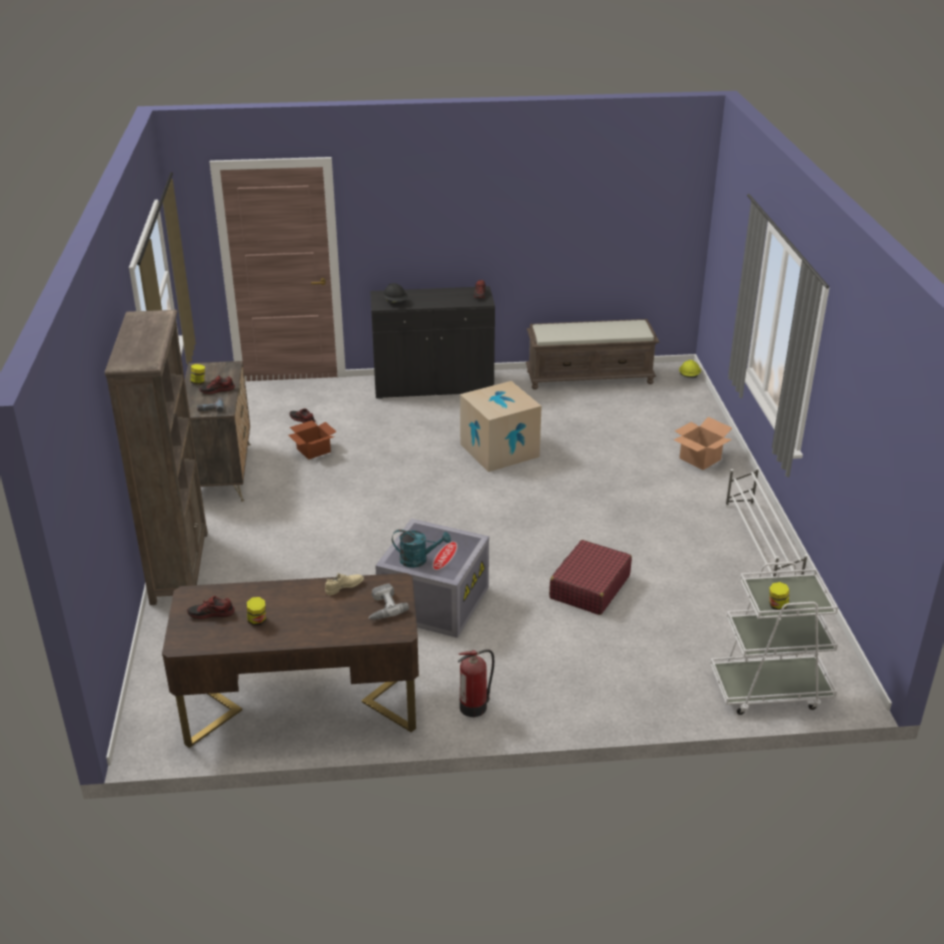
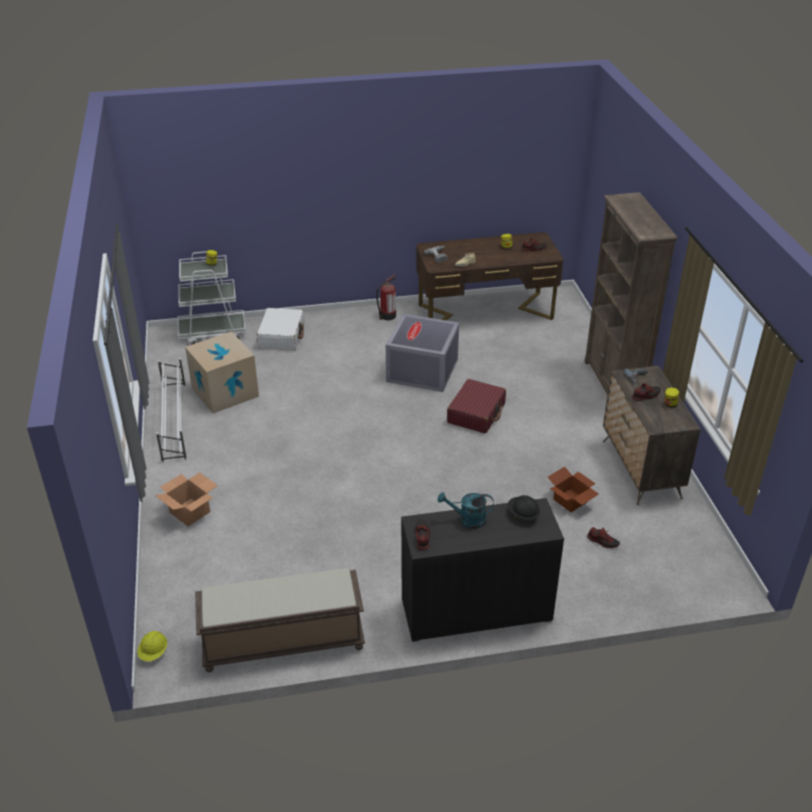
camera: 175 degrees right, 5 degrees up
(418, 560) = (431, 326): turquoise watering can -> turquoise watering can (467, 520)
(499, 450) = (388, 511): cardboard box -> cardboard box (225, 392)
(589, 587) = (313, 385): red suitcase -> red suitcase (476, 413)
(651, 674) = (282, 336): none -> white suitcase

